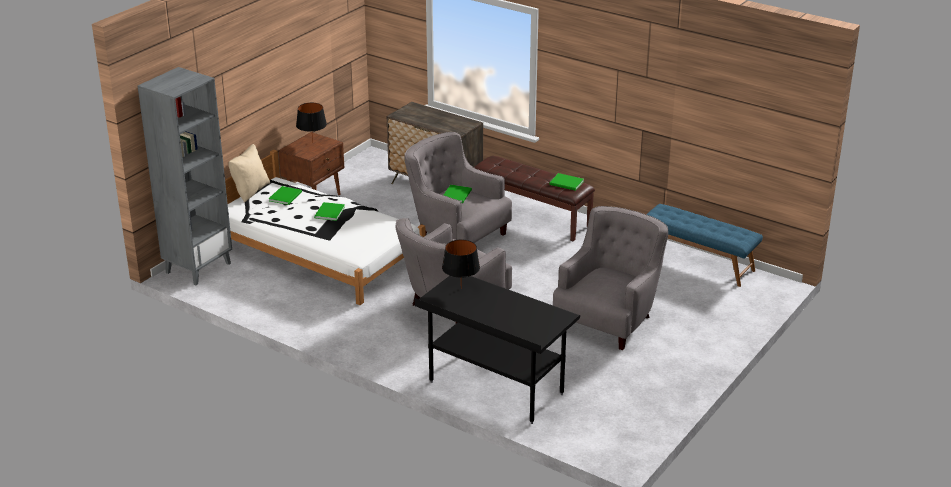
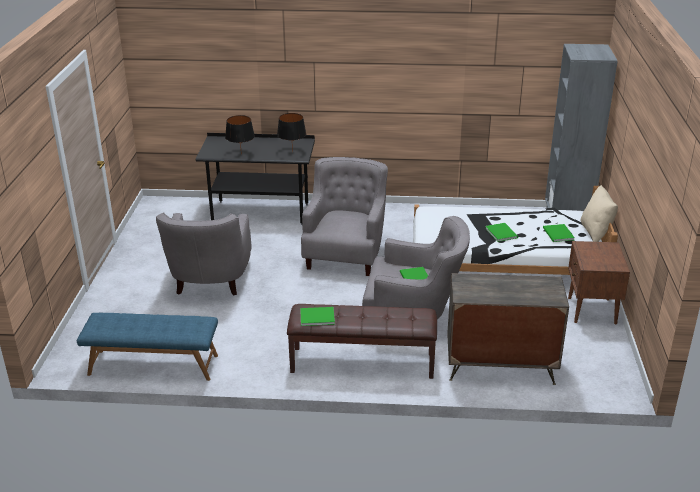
camera: 150 degrees right, 0 degrees up
(312, 142) = (604, 259): black table lamp -> black table lamp (241, 154)

